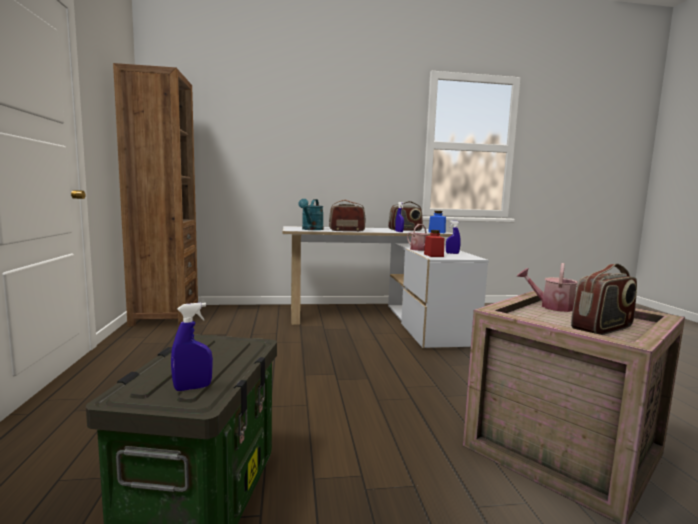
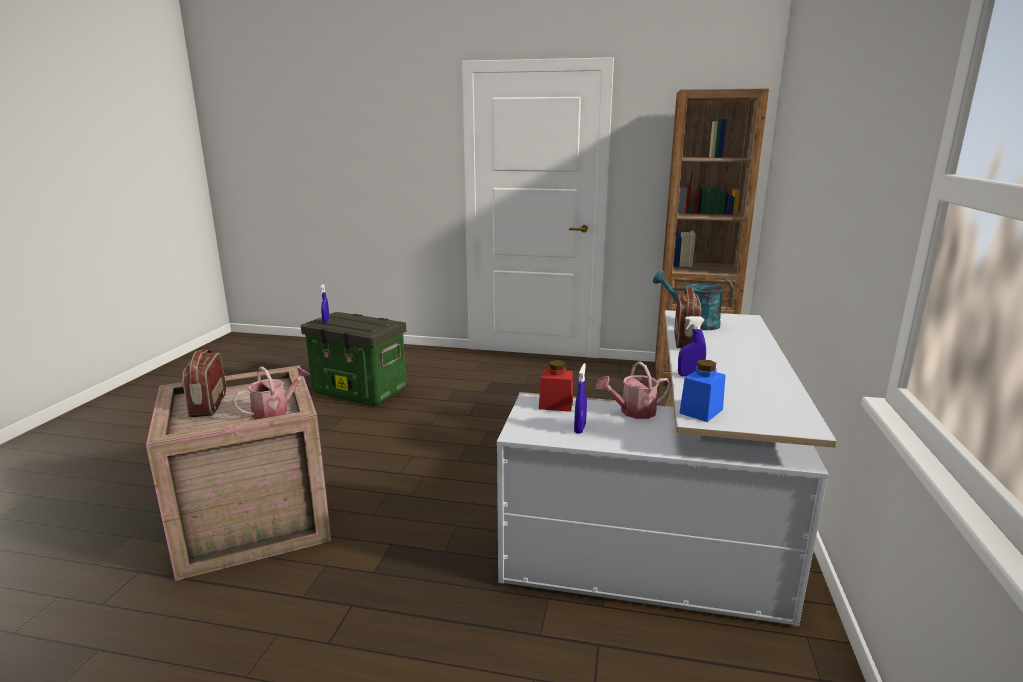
camera: 110 degrees right, 10 degrees up
(405, 230) = (741, 389): radio -> none

